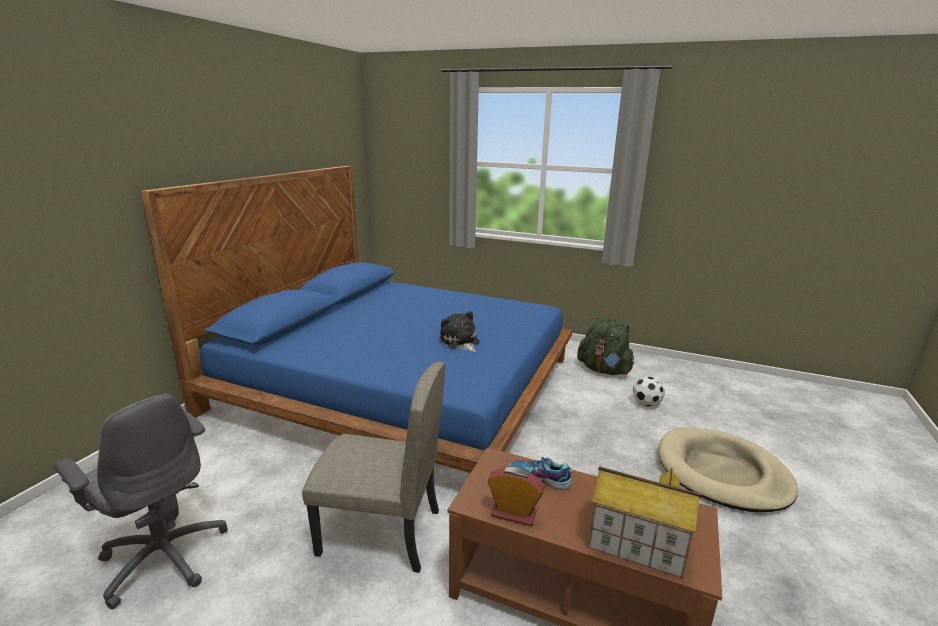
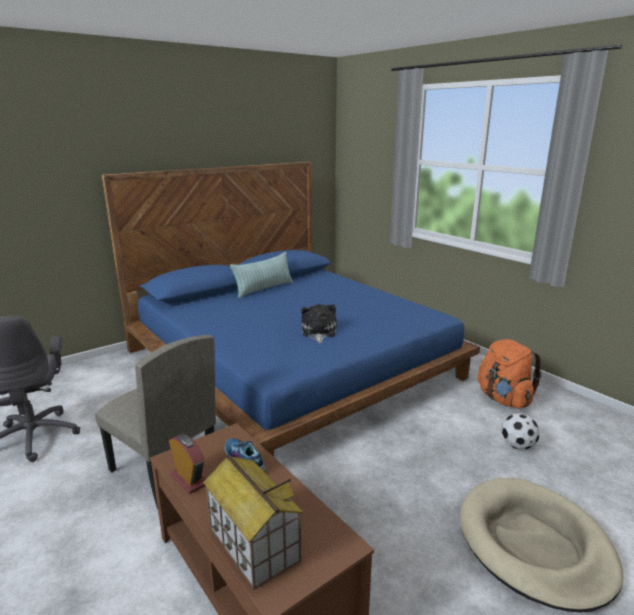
camera: 30 degrees right, 0 degrees up
(349, 310) = (264, 289): none -> pillow
(604, 370) = (503, 399): green backpack -> orange backpack

